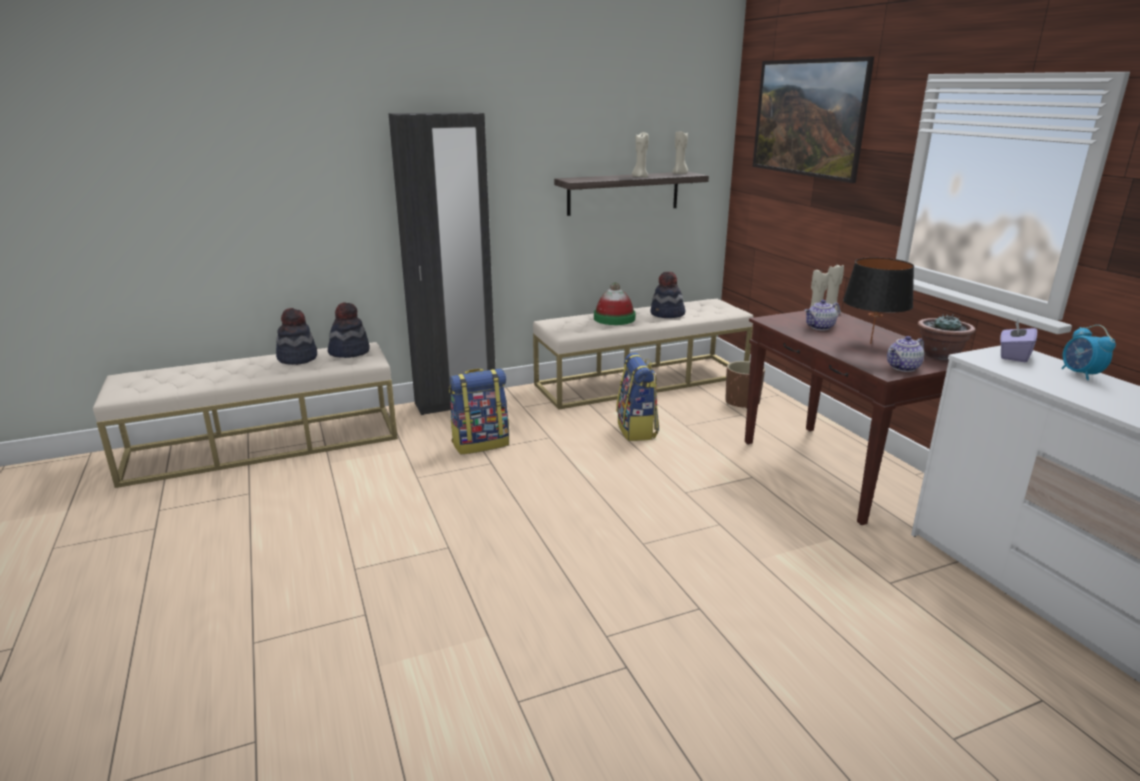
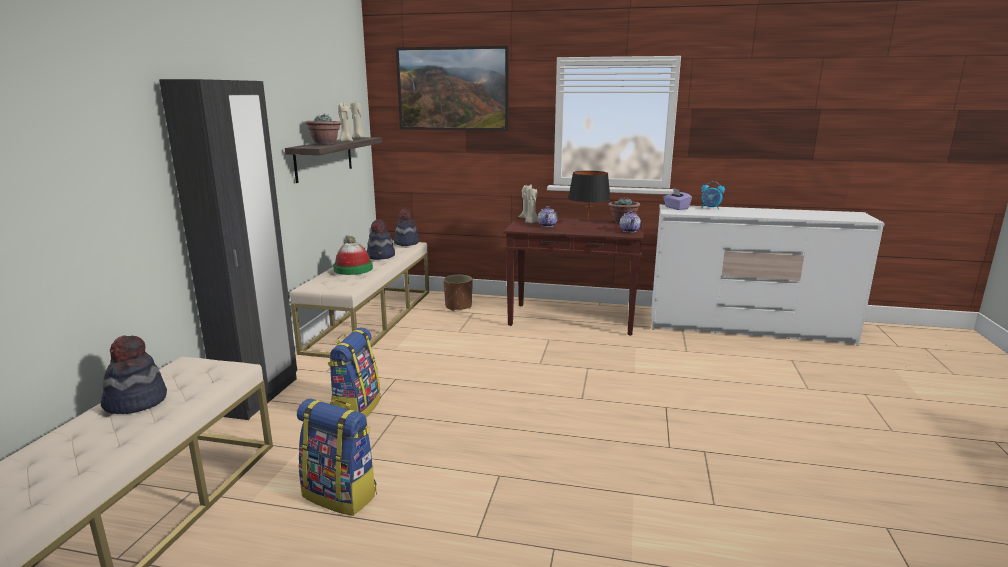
camera: 55 degrees left, 5 degrees down
(349, 352) = (186, 372): hat -> hat (406, 243)
(608, 177) = (325, 143): none -> potted plant
(637, 430) = (439, 347): backpack -> backpack (341, 495)

